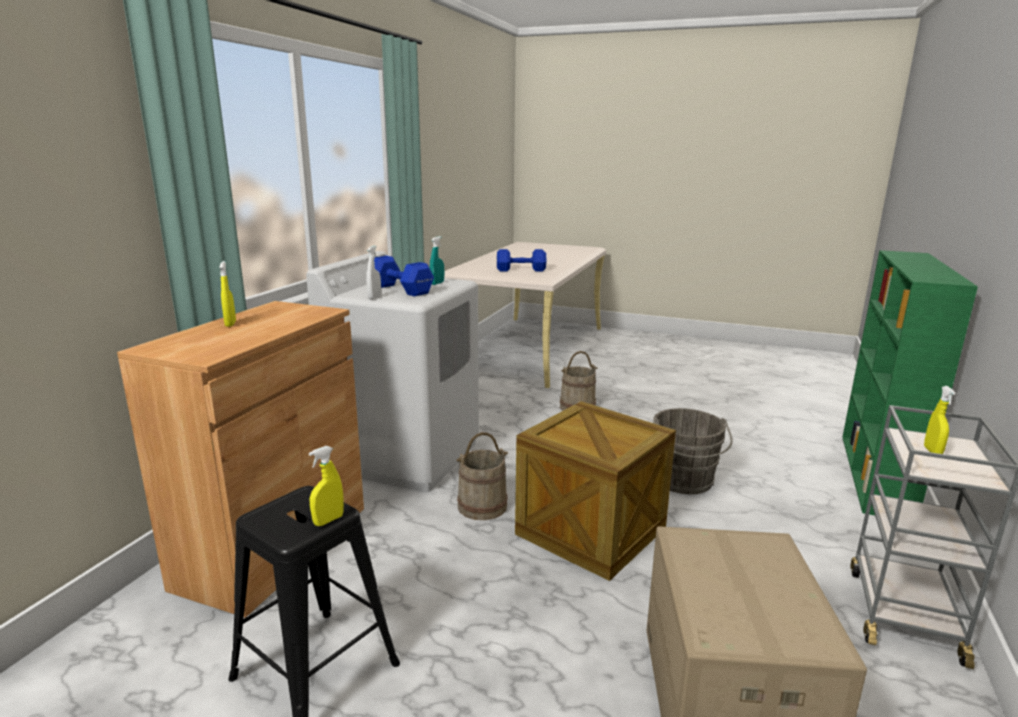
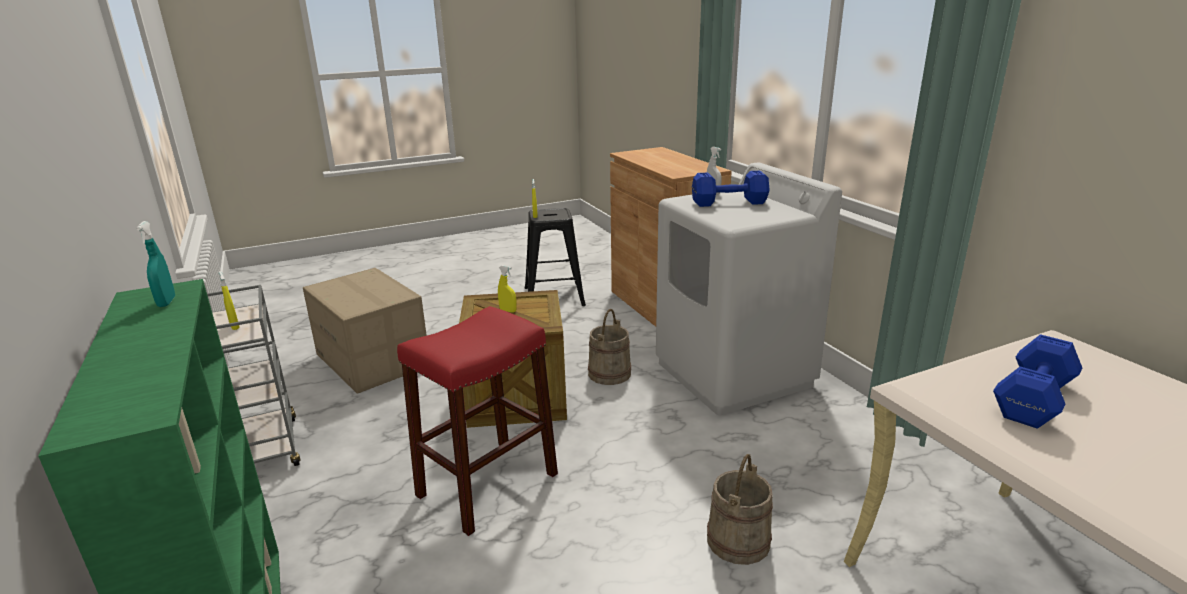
camera: 135 degrees right, 5 degrees up
(230, 324) = (681, 159): yellow spray bottle -> yellow spray bottle (508, 310)
(437, 283) = (737, 216): turquoise spray bottle -> turquoise spray bottle (166, 302)
(684, 481) = (487, 485): grey bucket -> red stool

